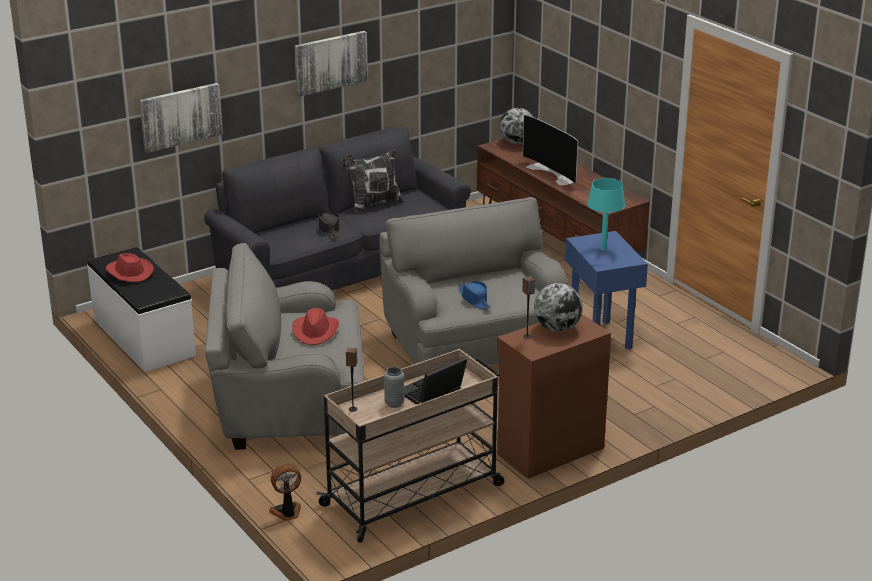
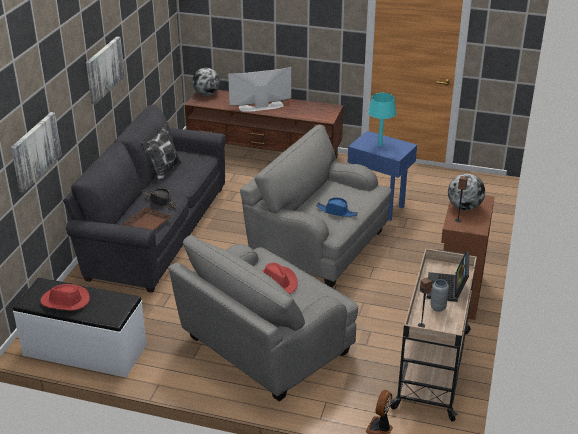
camera: 40 degrees left, 5 degrees up
(290, 242) = (148, 224): none -> brown tray
(553, 173) = (261, 107): television -> television turned 150 degrees clockwise

